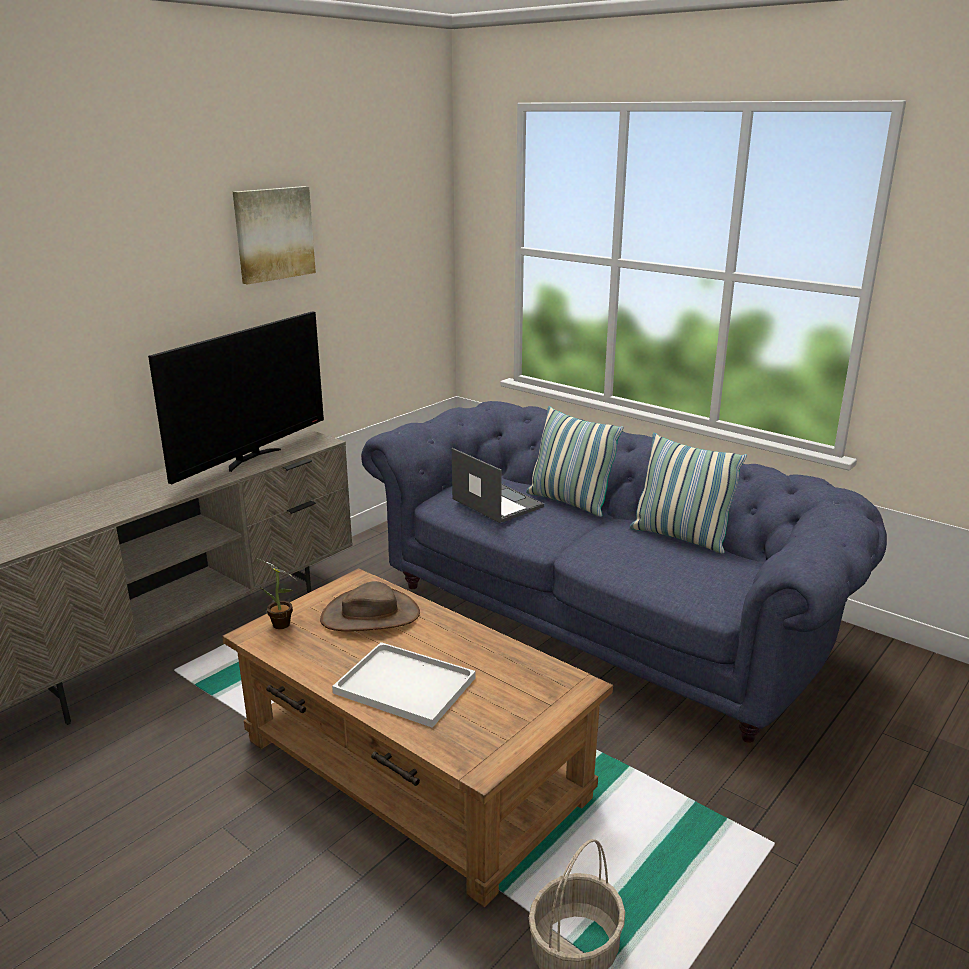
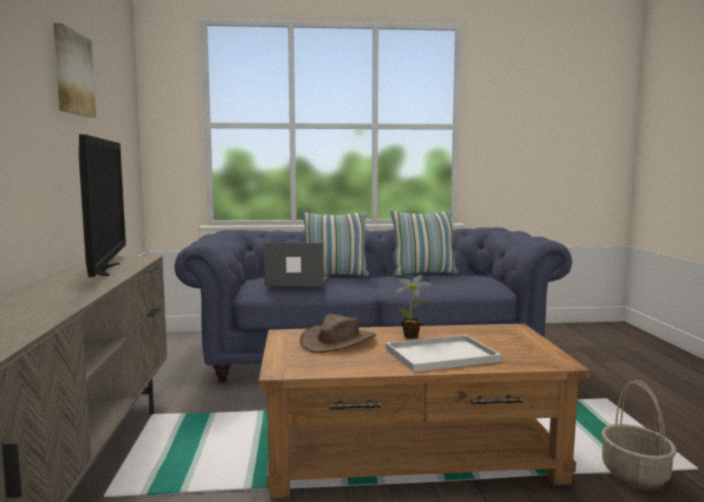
camera: 45 degrees left, 15 degrees down
(282, 626) = (293, 362): potted plant -> potted plant (413, 336)

